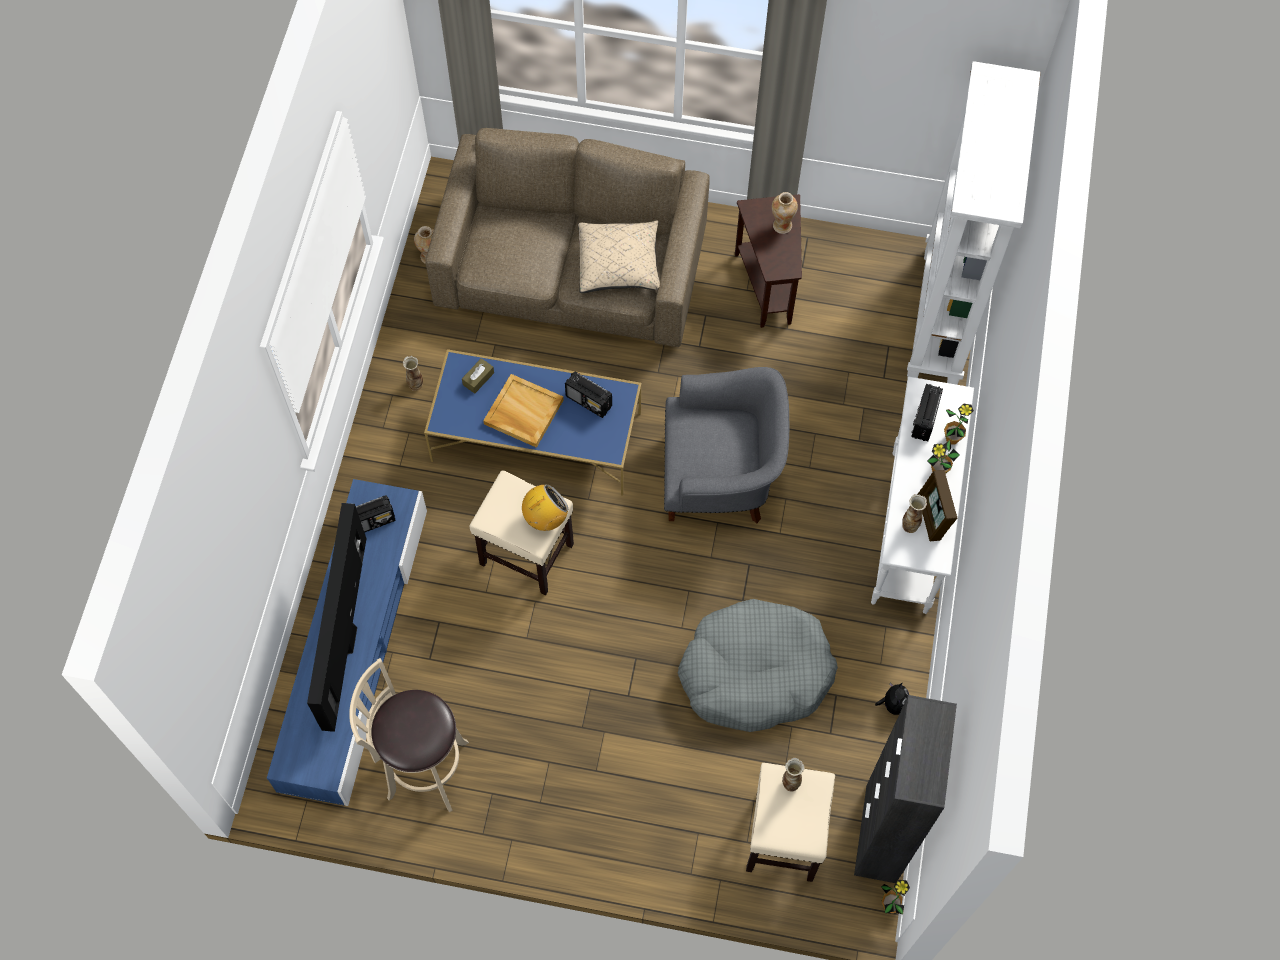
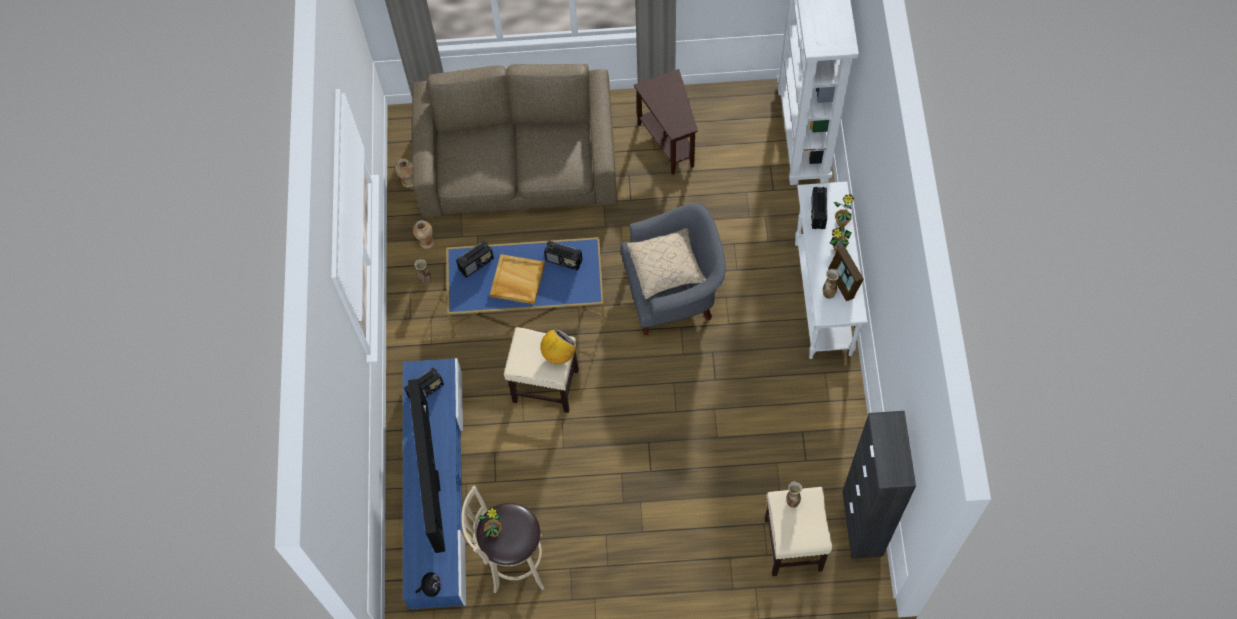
camera: 10 degrees left, 0 degrees up
(478, 379) = (476, 264): brown tissue box -> radio
(619, 265) = (558, 153): beige pillow -> beige pillow (666, 269)
(755, 672) = (738, 430): grey dog bed -> none
(782, 226) = (672, 95): vase -> vase (426, 242)
(890, 905) = (883, 573): potted plant -> potted plant (494, 532)
(892, 704) = (845, 427): plush toy -> plush toy (431, 587)

